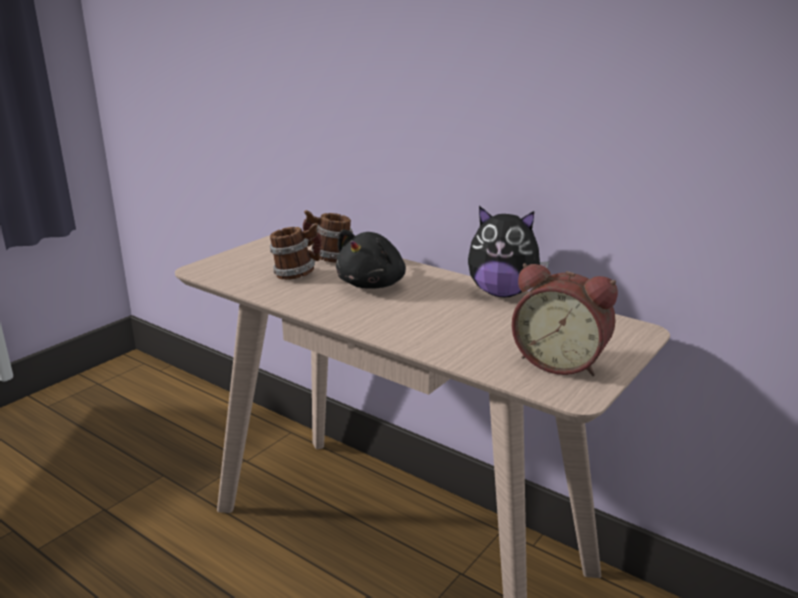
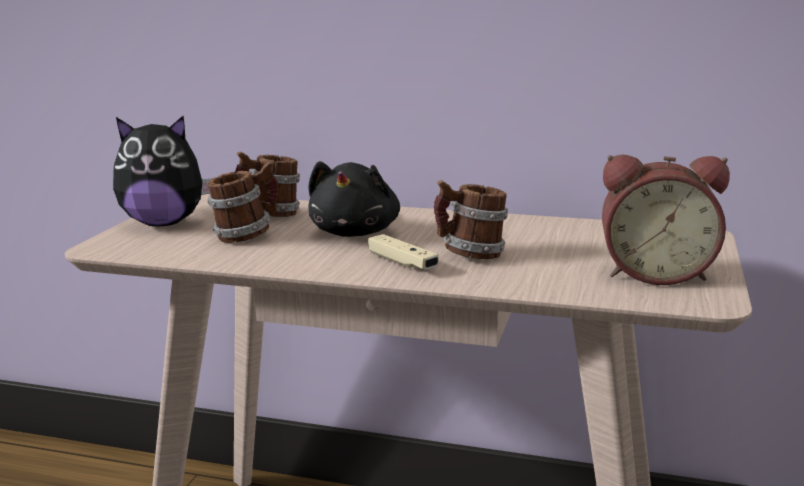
camera: 20 degrees left, 5 degrees down
(381, 317) = (402, 263): none -> beige game controller
(436, 319) = (471, 255): none -> mug
(502, 293) = (517, 221): plush toy -> plush toy (164, 223)

